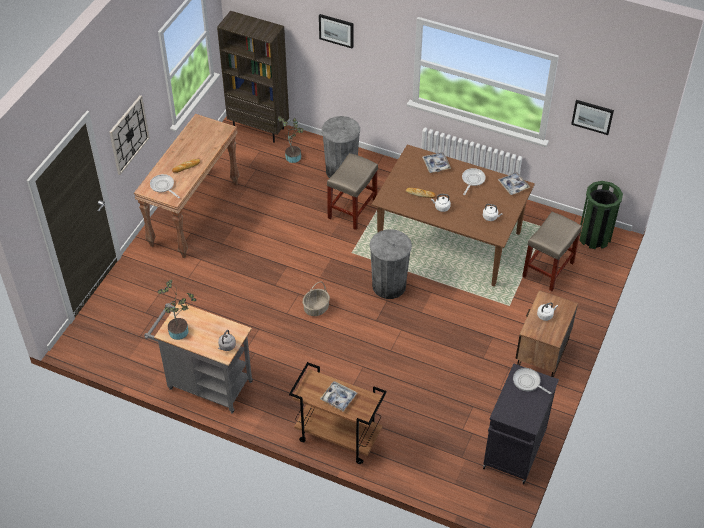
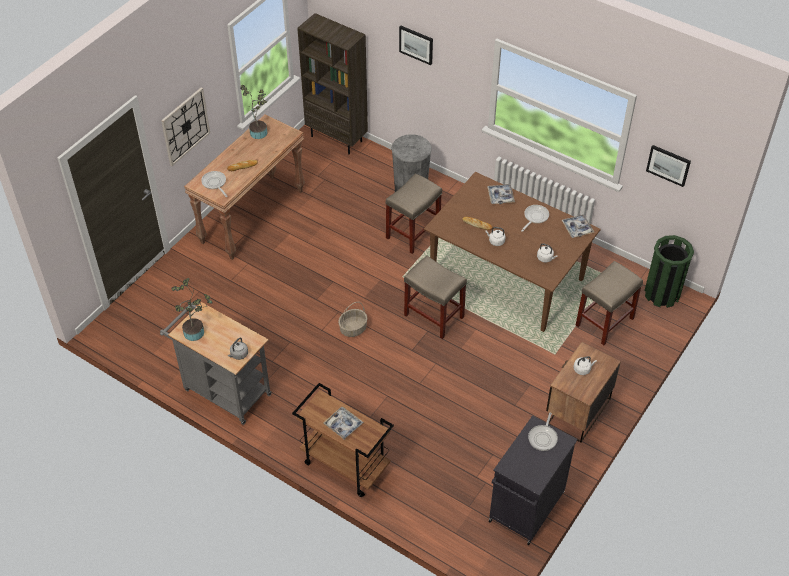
camera: 10 degrees right, 0 degrees up
(293, 155) = (365, 170): potted plant -> potted plant (259, 131)
(389, 285) = (433, 316): grey trash can -> beige stool
(528, 382) = (543, 437): frying pan -> frying pan turned 120 degrees counterclockwise

